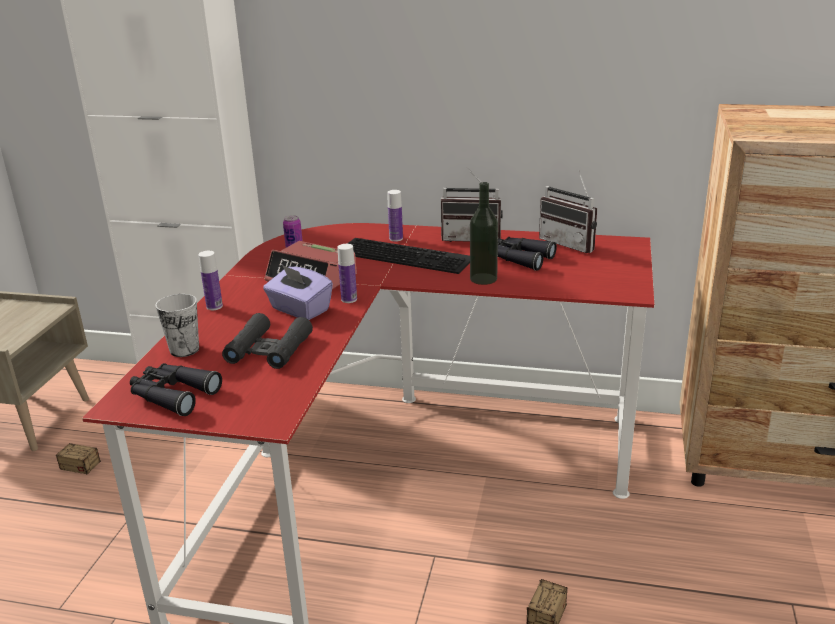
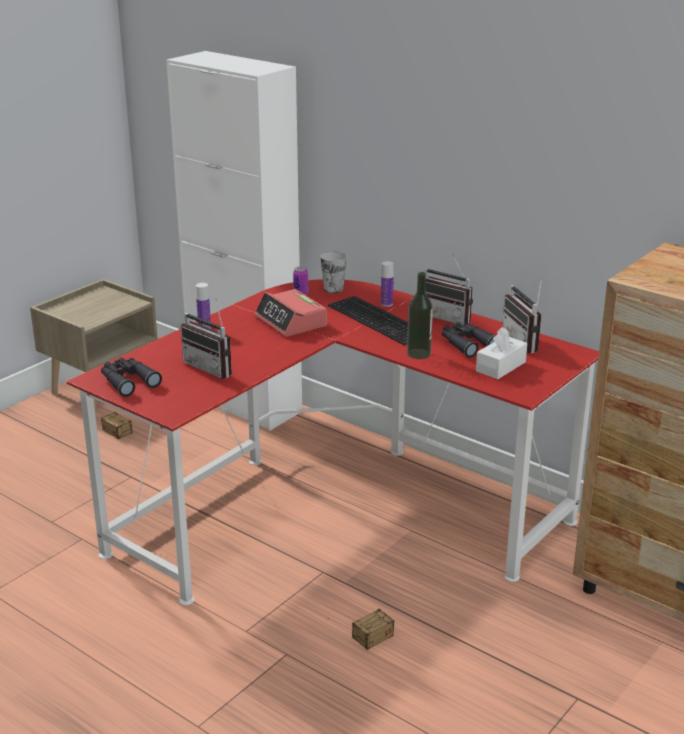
camera: 25 degrees right, 0 degrees up
(184, 349) = (159, 353): cup -> cup (333, 289)
(269, 349) = (213, 367): black binoculars -> radio
(299, 310) = (259, 344): purple tissue box -> none
(349, 299) = (301, 345): bottle -> none
(577, 272) = (501, 366): none -> white tissue box

